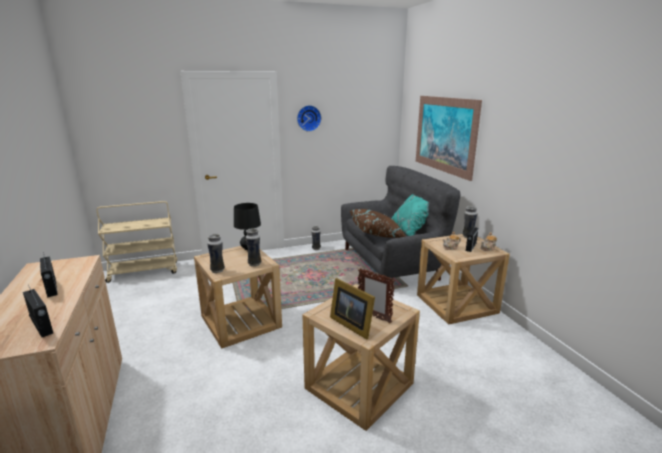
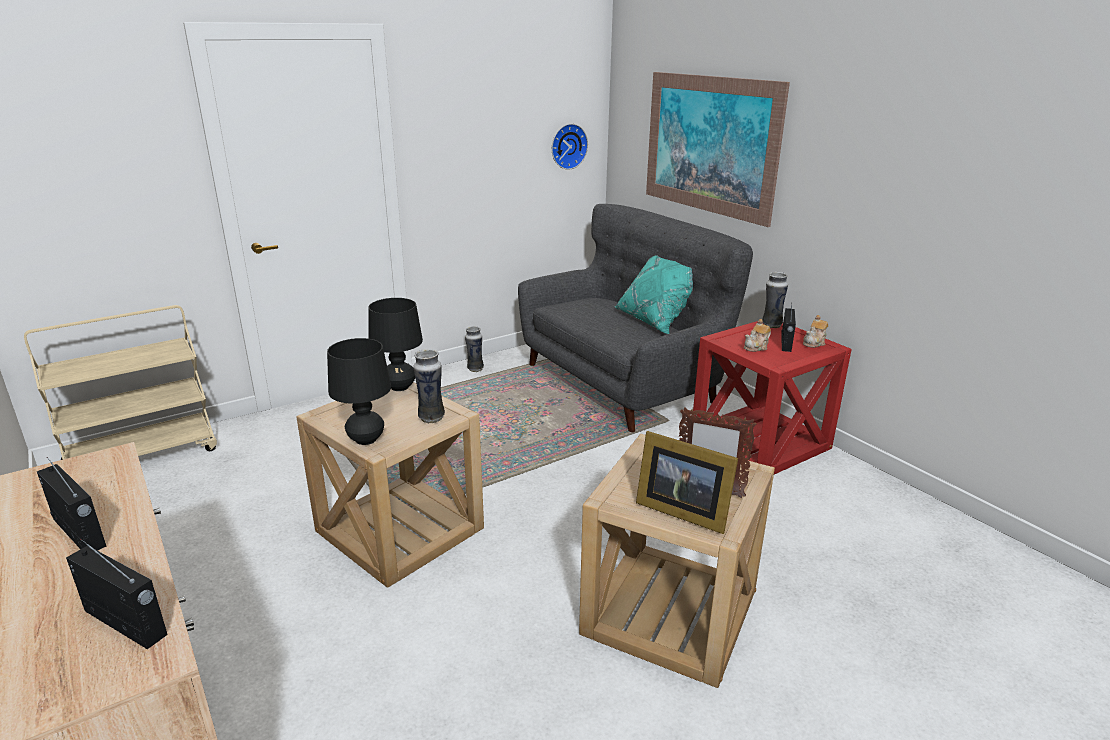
camera: 15 degrees left, 5 degrees up
(217, 270) = (366, 439): vase -> black table lamp
(308, 118) = (448, 118): wall clock -> wall clock (567, 146)
(377, 234) = (604, 333): brown pillow -> none
(456, 304) = (760, 441): beige side table -> red side table

